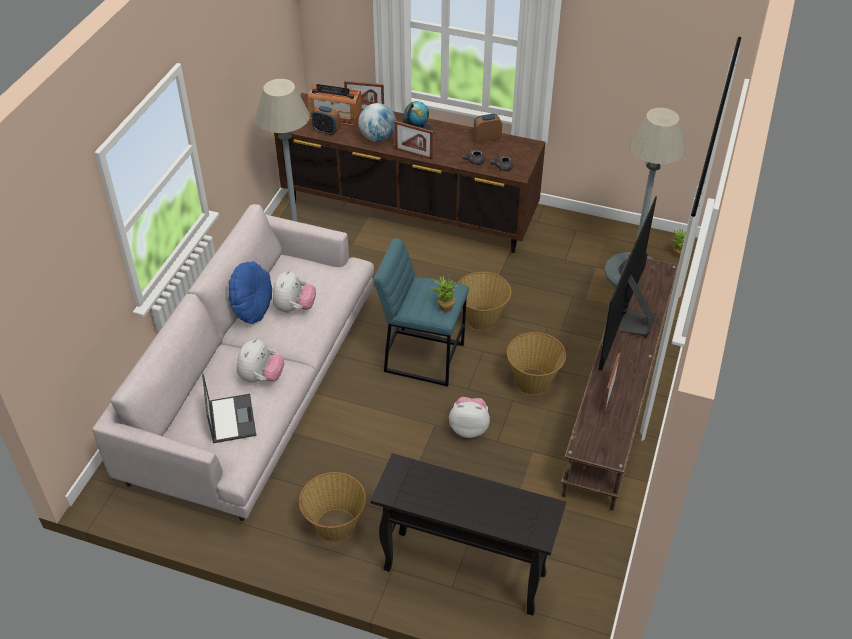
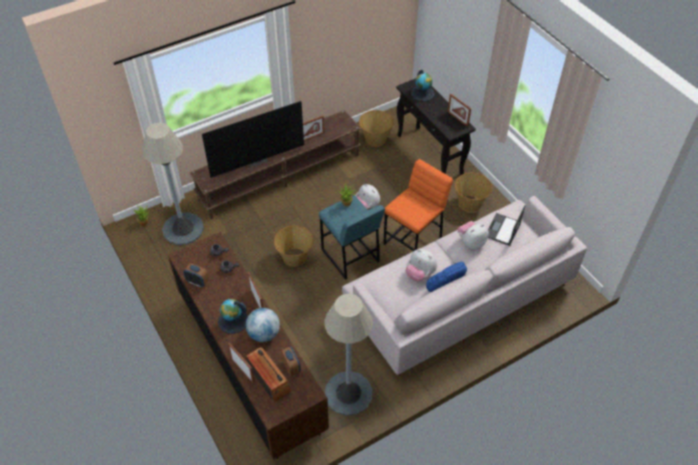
camera: 140 degrees left, 5 degrees up
(294, 308) = (420, 274): plush toy -> plush toy turned 105 degrees counterclockwise
(367, 422) = (413, 240): none -> orange stool
(412, 500) = (457, 119): none -> picture frame
(511, 514) = (422, 93): none -> globe
(533, 381) = (310, 208): basket -> basket (375, 139)

